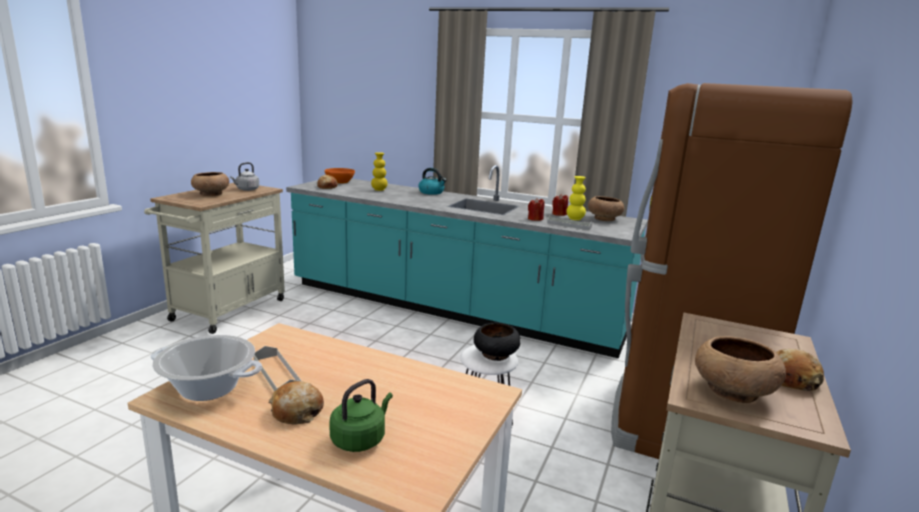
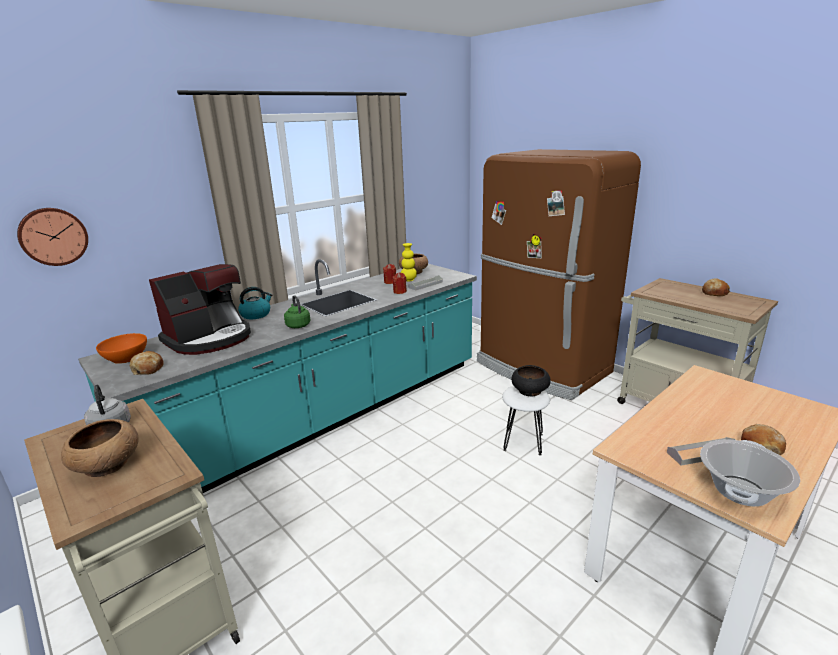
camera: 65 degrees left, 5 degrees up
(352, 99) = (53, 236): none -> wall clock
(360, 439) = (784, 425): green kettle -> green kettle (297, 325)
(379, 190) = (210, 339): yellow vase -> coffee machine
(732, 391) = (734, 305): brown bowl -> none

